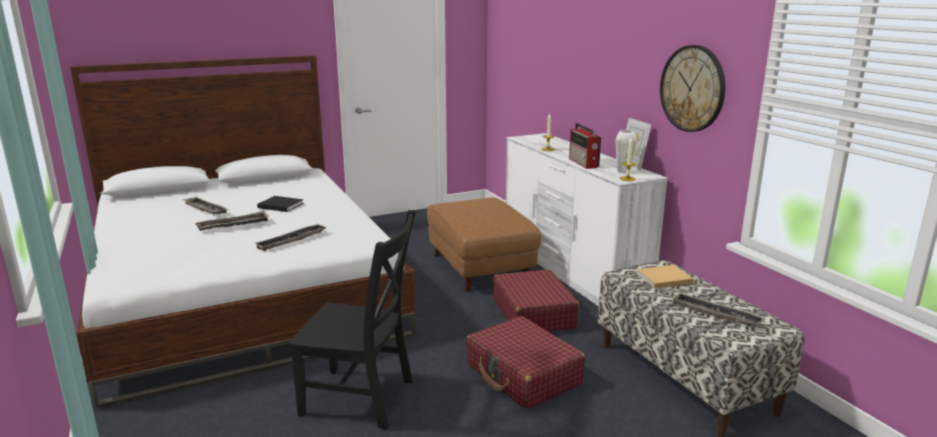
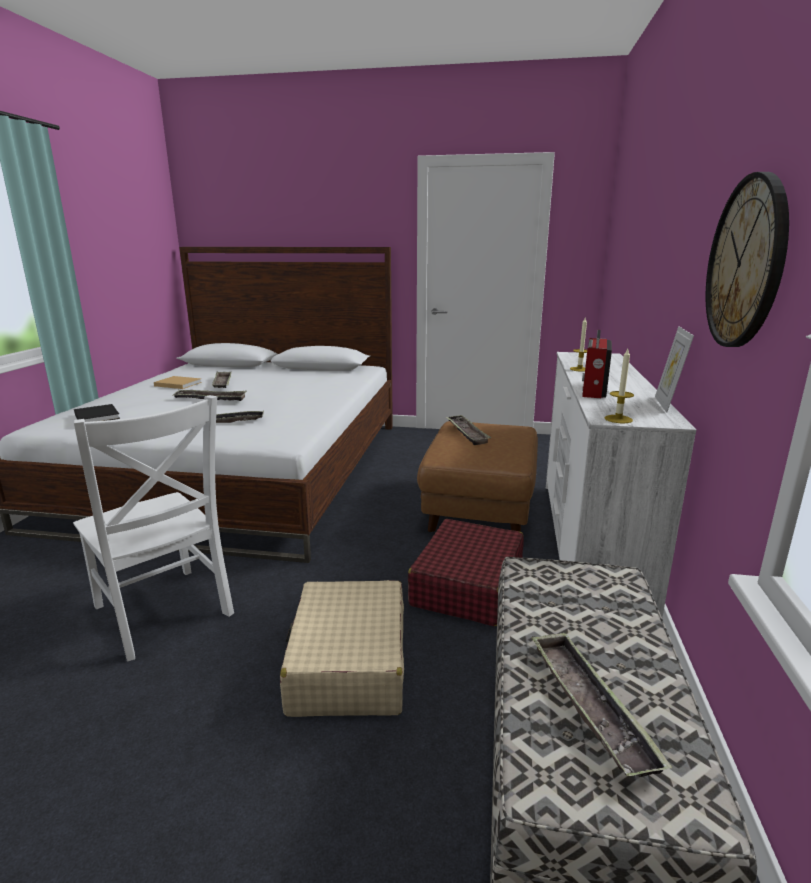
camera: 35 degrees right, 0 degrees up
(279, 205) = (280, 390): black book -> black book (96, 416)
(362, 399) = (164, 614): black chair -> white chair
(466, 210) = (466, 433): none -> tray
(523, 375) = (348, 663): red suitcase -> beige suitcase
(623, 171) = (633, 409): white vase -> none
(662, 278) = (586, 598): beige book -> beige book (177, 384)

